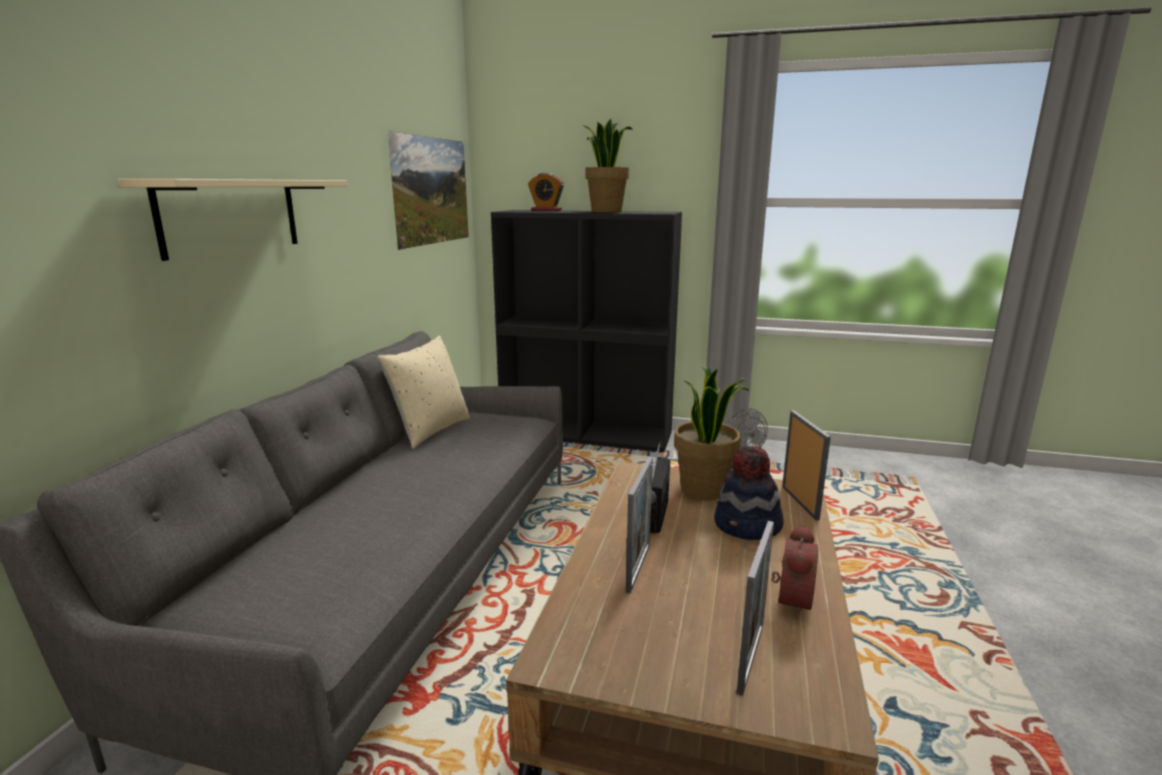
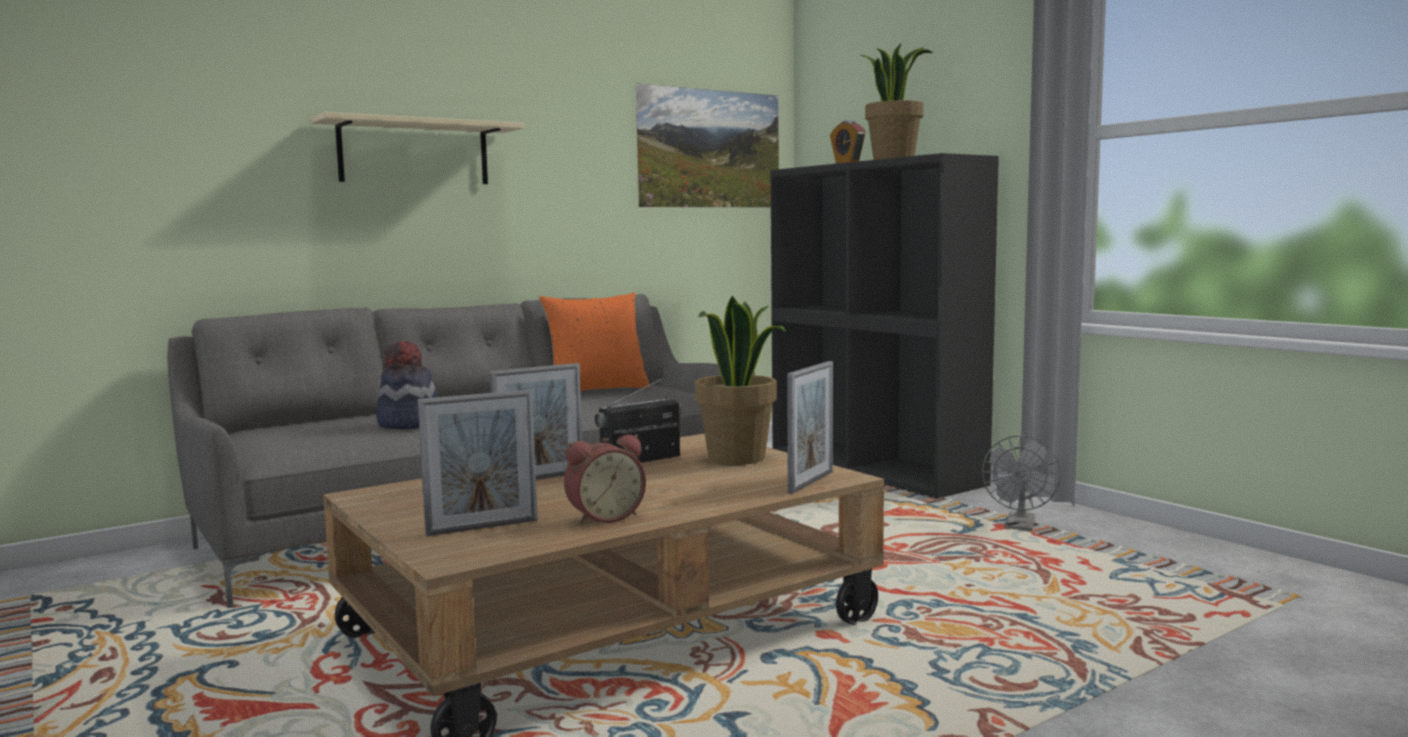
camera: 40 degrees right, 10 degrees down
(430, 430) = (597, 390): beige pillow -> orange pillow
(747, 526) = (705, 482): hat -> hat (409, 425)

